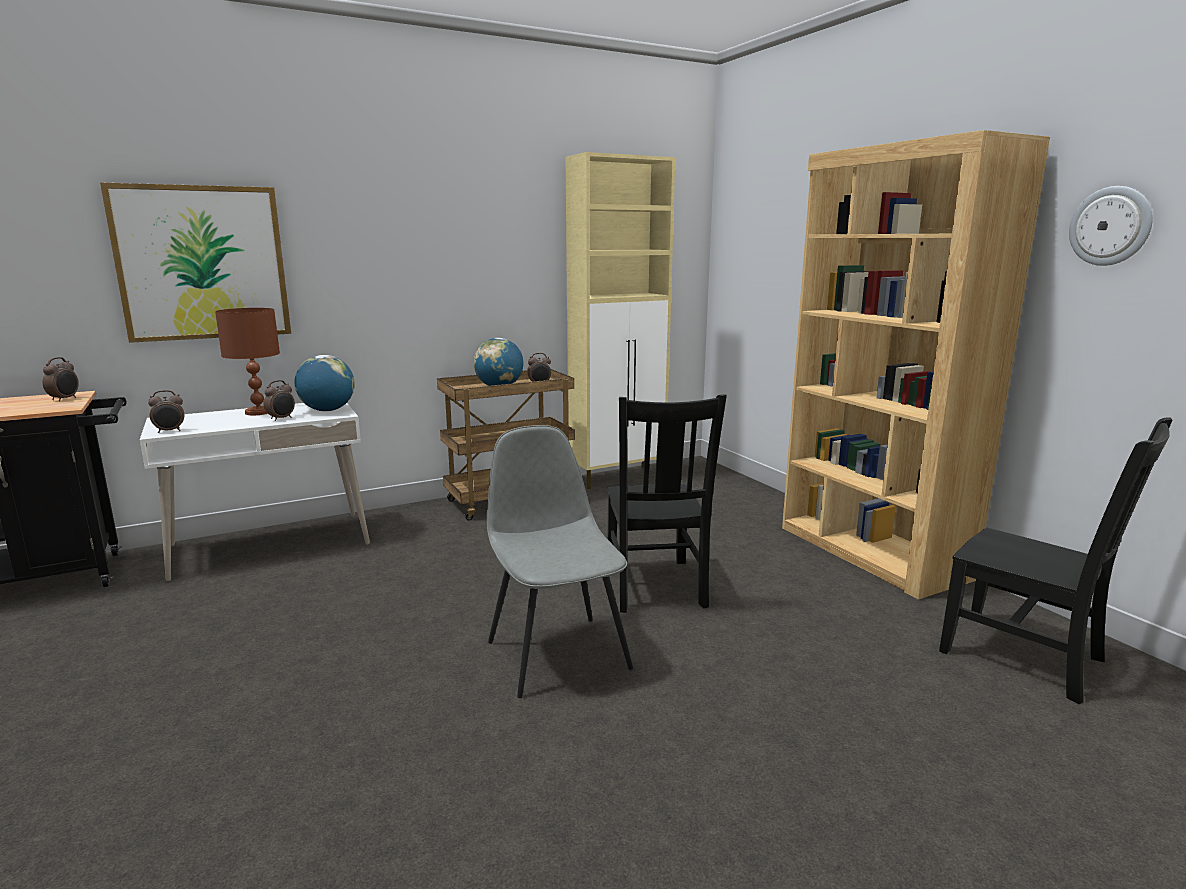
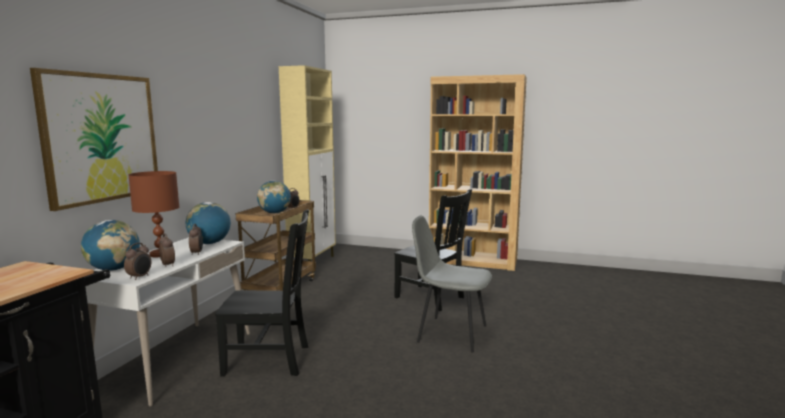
camera: 45 degrees left, 5 degrees down
(65, 399) = (32, 269): alarm clock -> alarm clock (168, 265)
(187, 418) = (114, 269): none -> globe
(1027, 658) = (567, 276): black chair -> black chair (270, 360)
(1110, 226) = (552, 111): wall clock -> none

